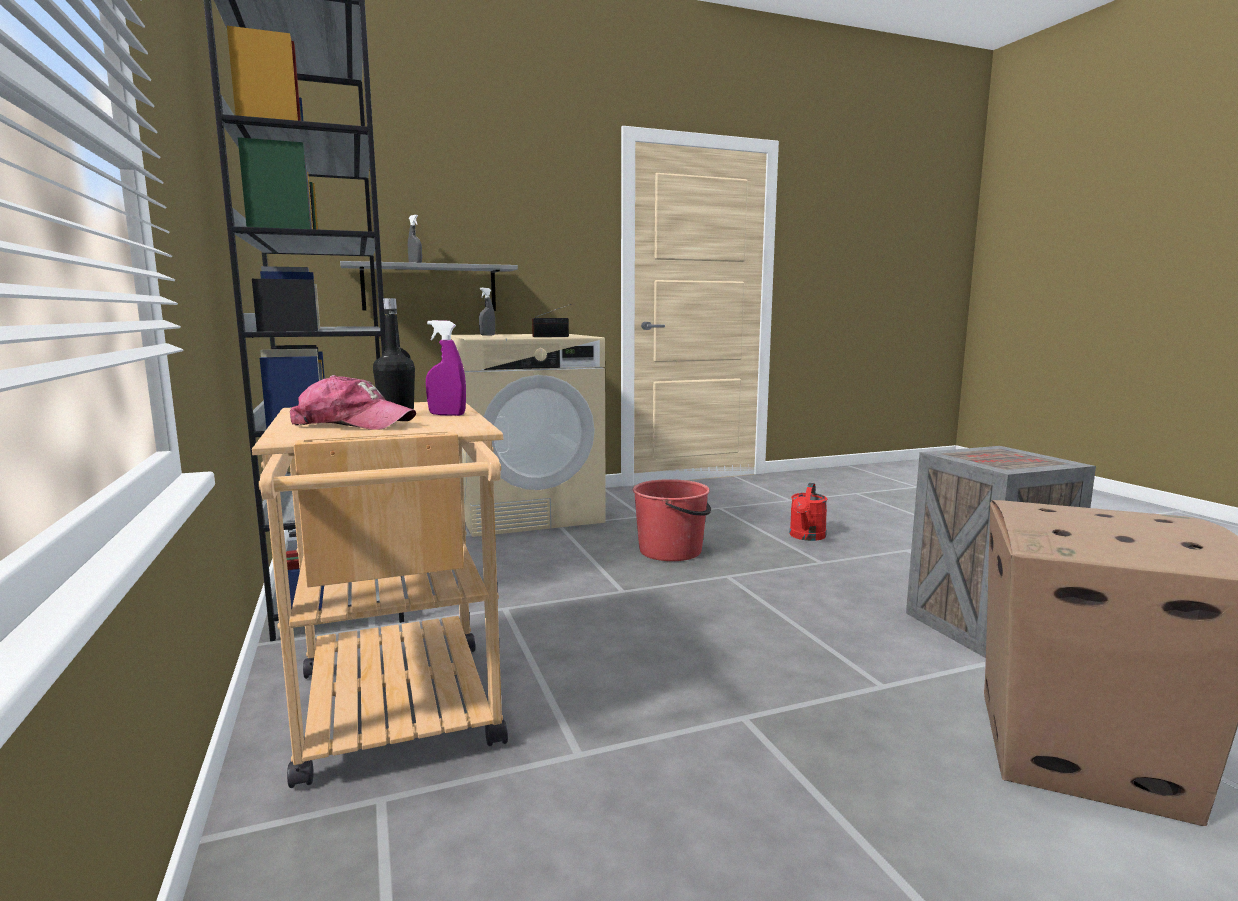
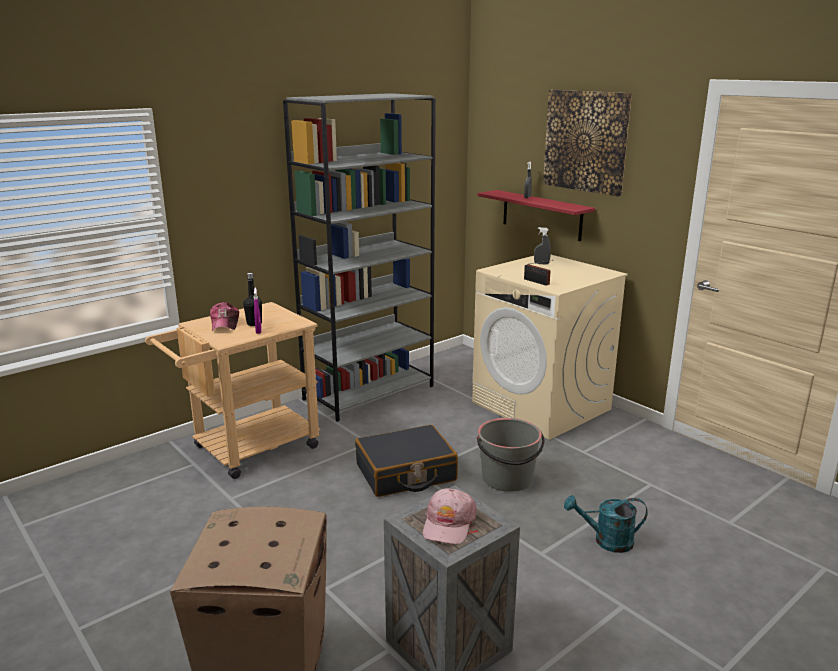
camera: 70 degrees right, 10 degrees up
(429, 288) = (541, 215): grey shelf -> red shelf
(487, 189) = (586, 141): none -> picture
(615, 597) = (406, 473): none -> black suitcase
(671, 551) = (507, 479): red bucket -> grey bucket
(806, 537) = (606, 541): red watering can -> turquoise watering can
(1007, 458) = (448, 524): none -> pink cap

